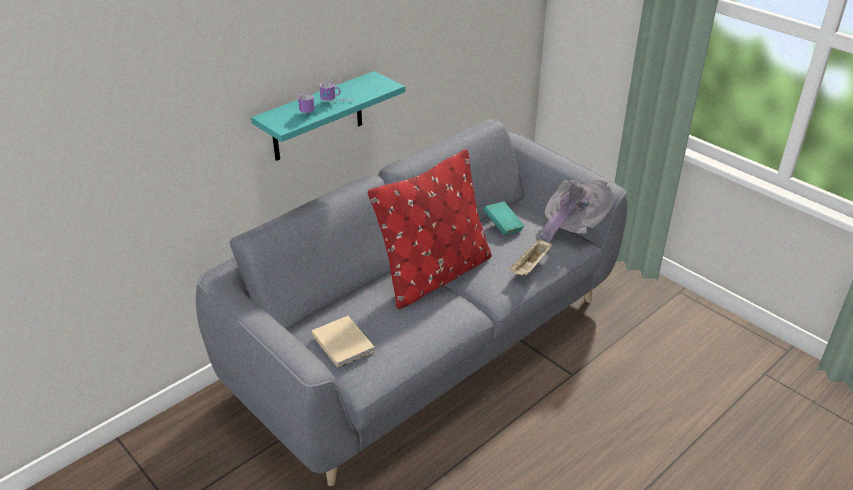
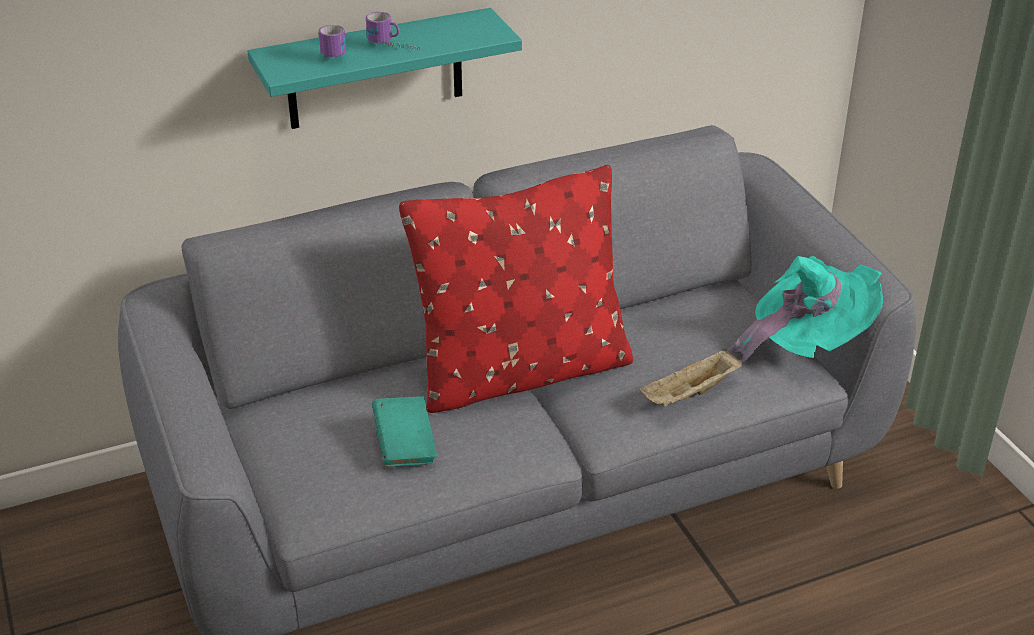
camera: 20 degrees right, 0 degrees up
(343, 342) = (313, 444): beige book -> none
(503, 226) = (682, 316): turquoise book -> turquoise book (405, 446)
(572, 226) = (807, 341): grey hat -> turquoise hat

